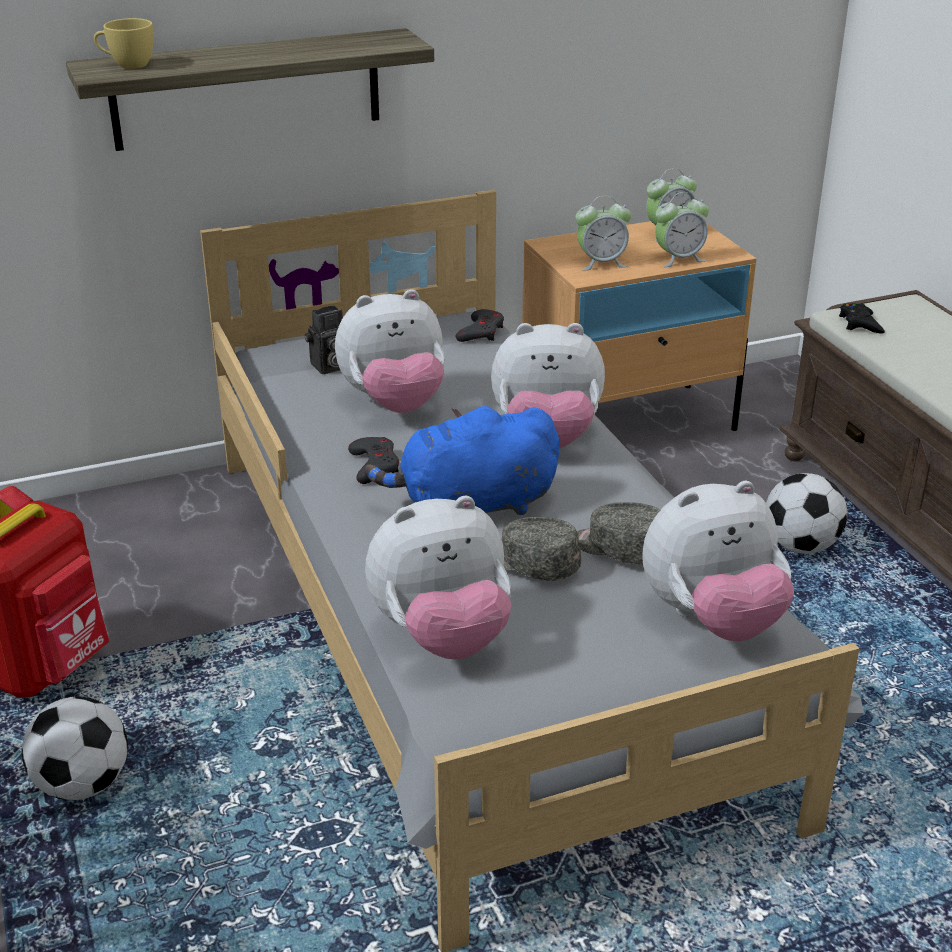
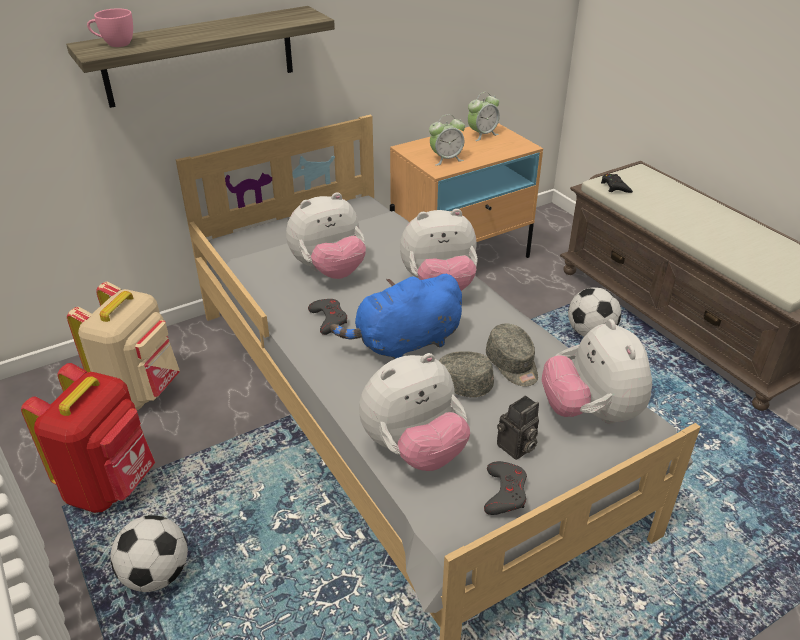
camera: 10 degrees left, 5 degrees up
(114, 556) = (141, 391): none -> beige backpack
(127, 65) = (114, 44): yellow cup -> pink cup
(328, 367) = (276, 247): camera -> camera (516, 448)
(481, 332) = (372, 212): grey game controller -> grey game controller (505, 492)
(619, 549) = (512, 365): grey cap -> grey cap turned 135 degrees counterclockwise
(679, 259) = (495, 152): alarm clock -> none
(712, 620) = (590, 412): plush toy -> plush toy turned 105 degrees clockwise

